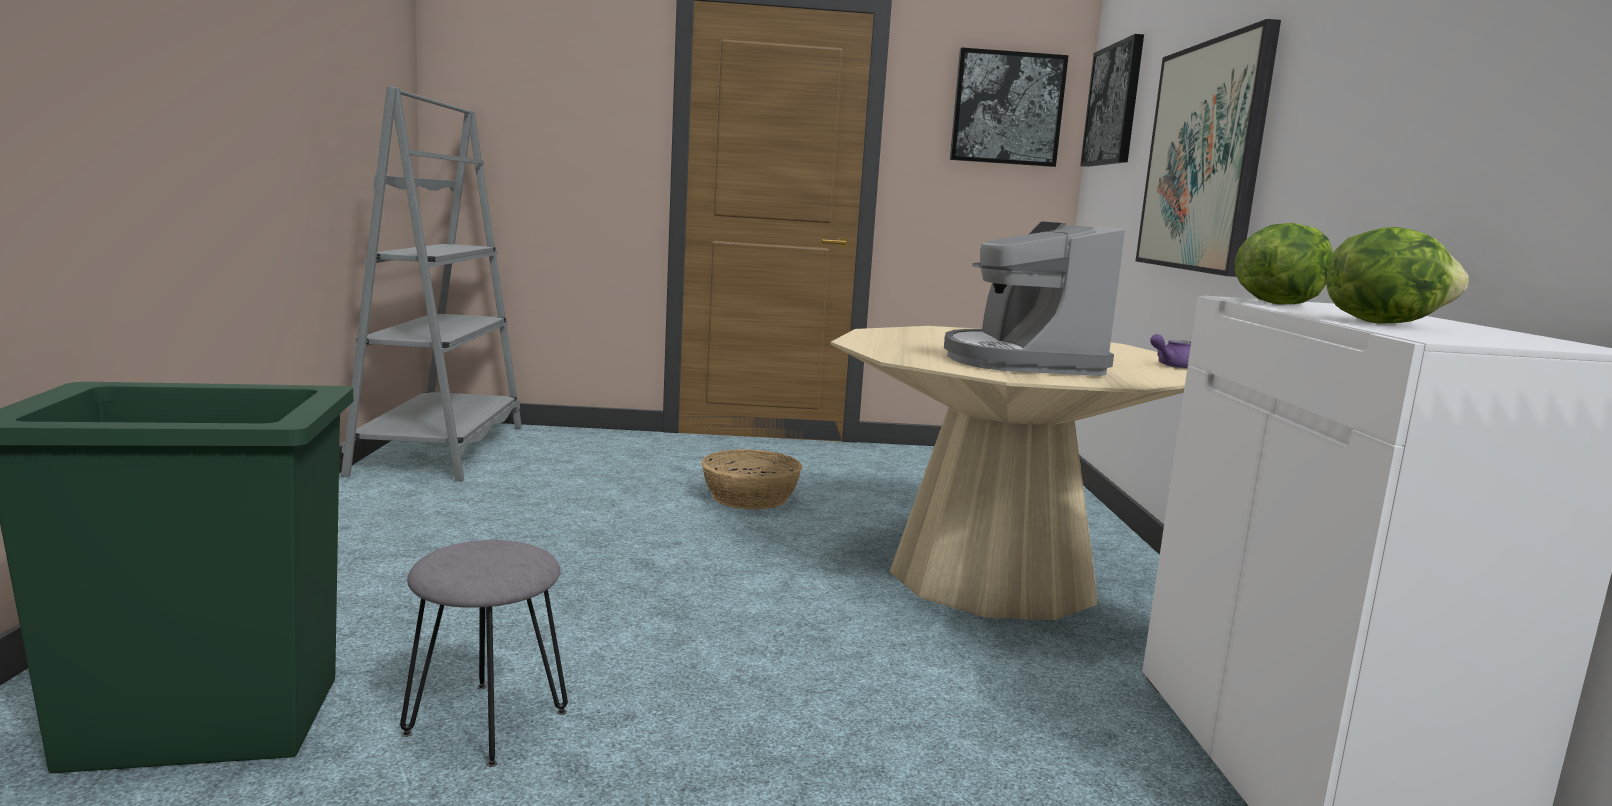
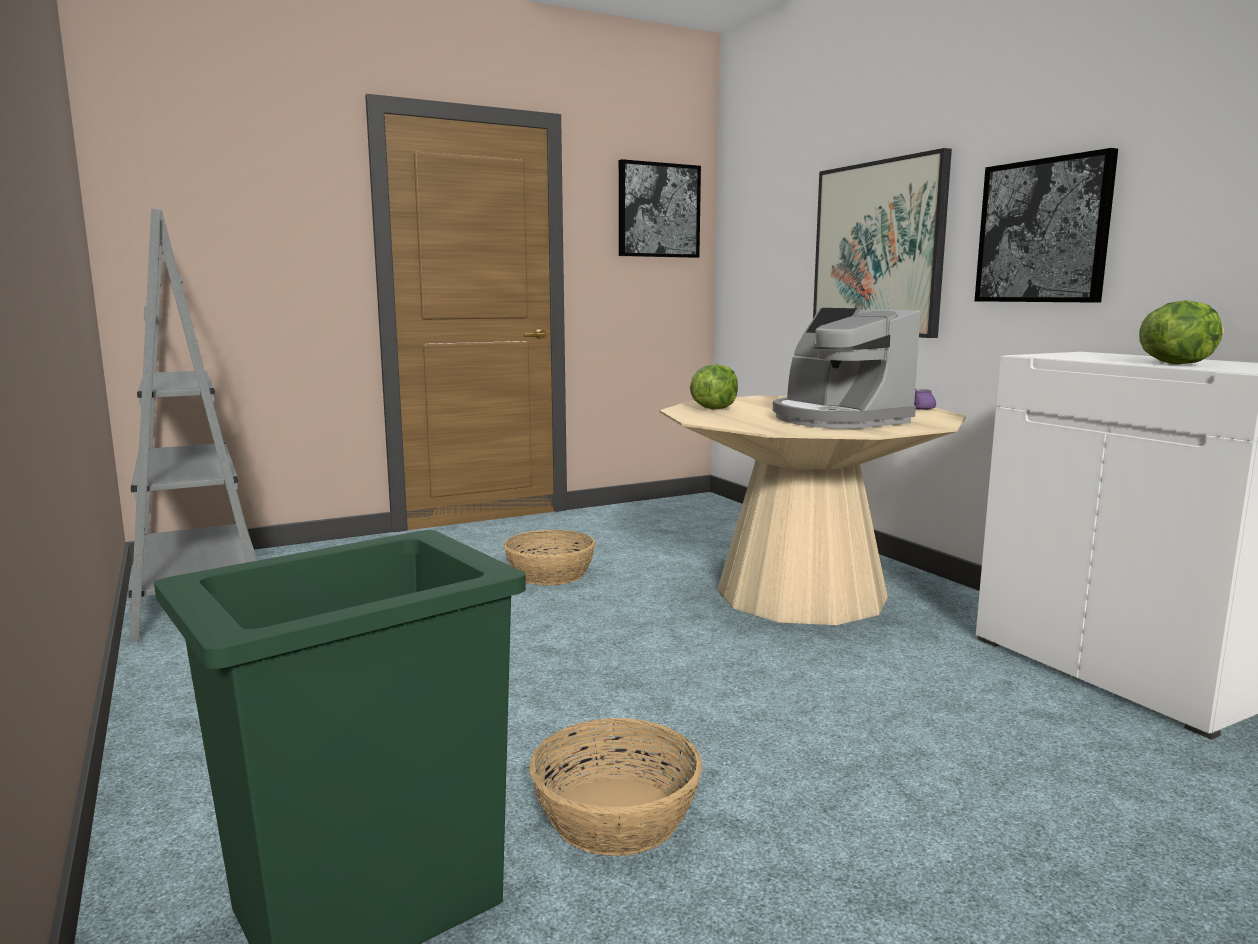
camera: 25 degrees left, 0 degrees up
(487, 723) = (617, 815): grey stool -> basket
(1114, 105) = (752, 207): picture -> picture (1043, 231)
(1277, 304) = (1066, 356): lettuce -> lettuce (713, 408)

